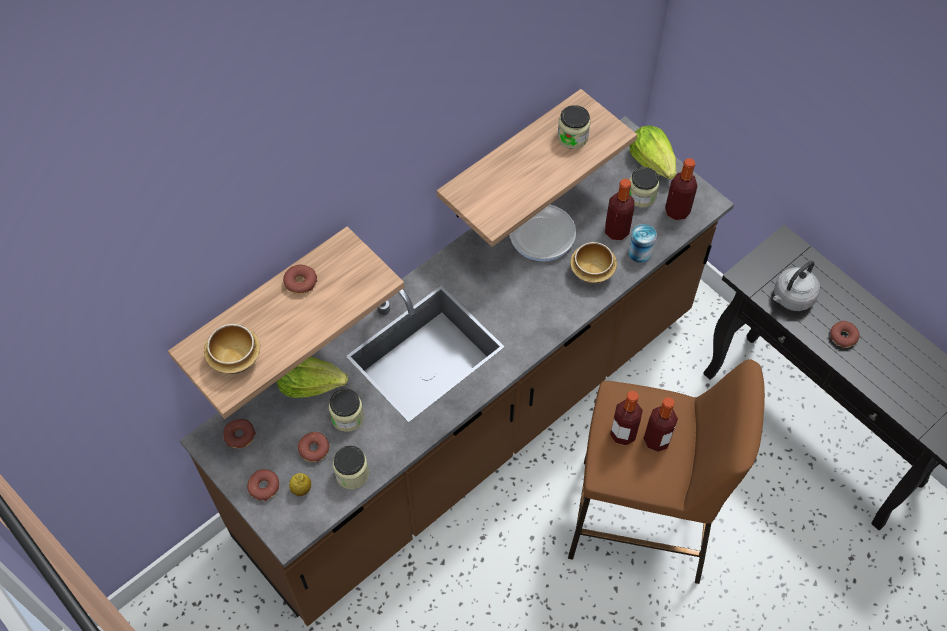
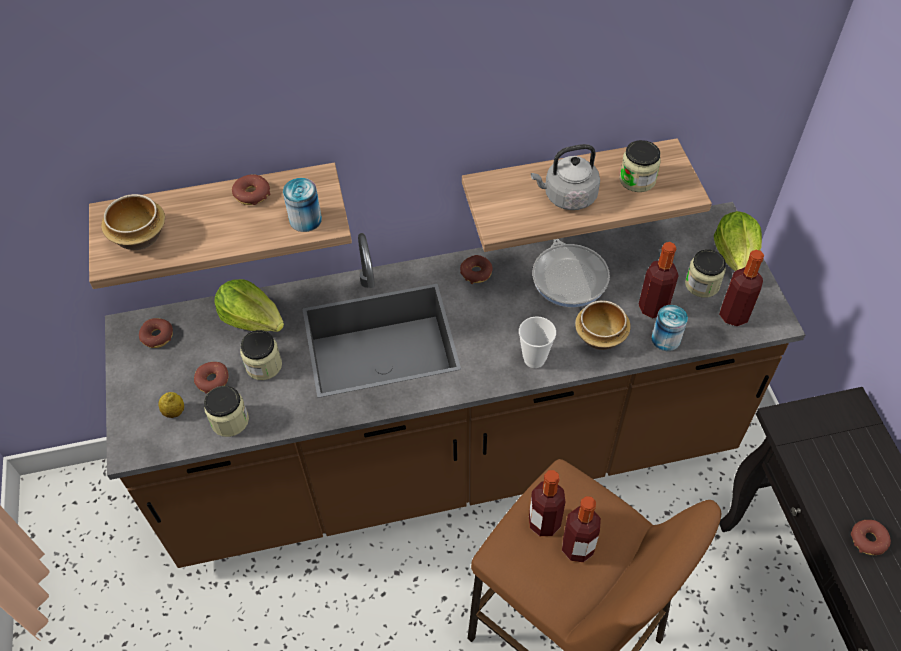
camera: 30 degrees right, 5 degrees down
(264, 487) = (144, 393): donut -> donut (476, 273)
(360, 285) = (305, 220): none -> can
(554, 313) = (534, 359): none -> cup
(791, 298) = (826, 468): grey kettle -> grey kettle (567, 197)

